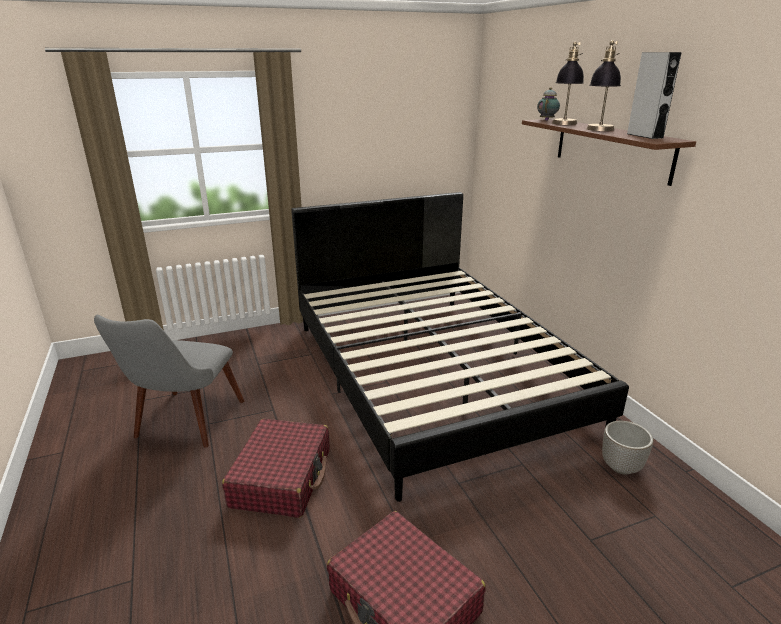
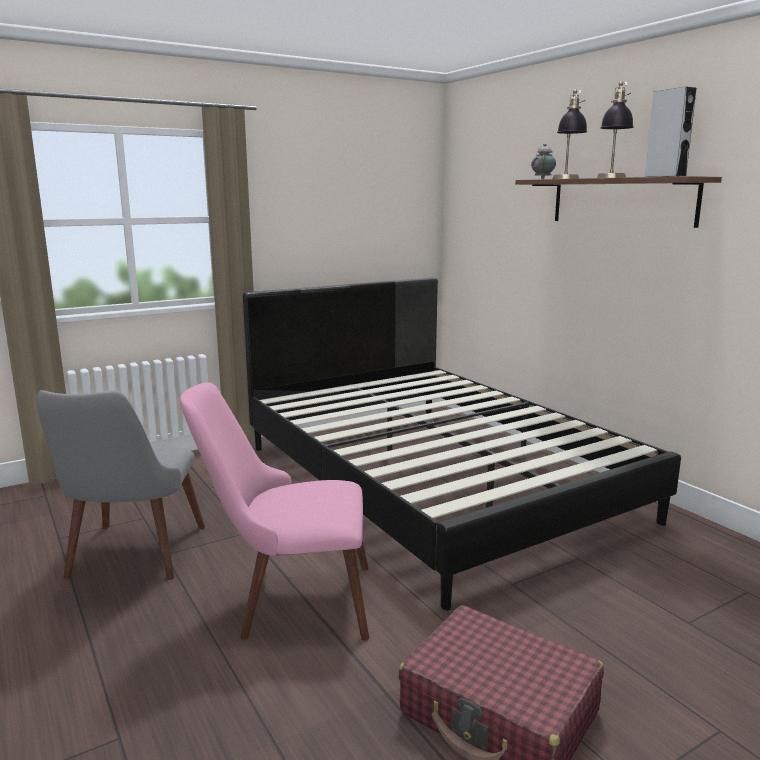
camera: 10 degrees left, 10 degrees down
(282, 478) = (288, 601): red suitcase -> pink chair
(620, 466) = (688, 550): planter -> none

